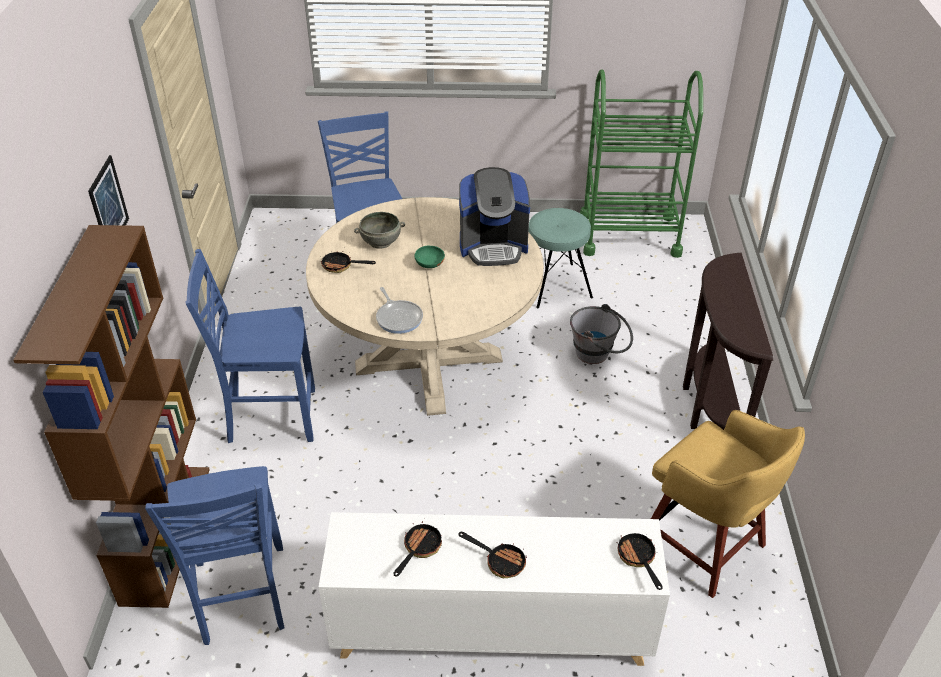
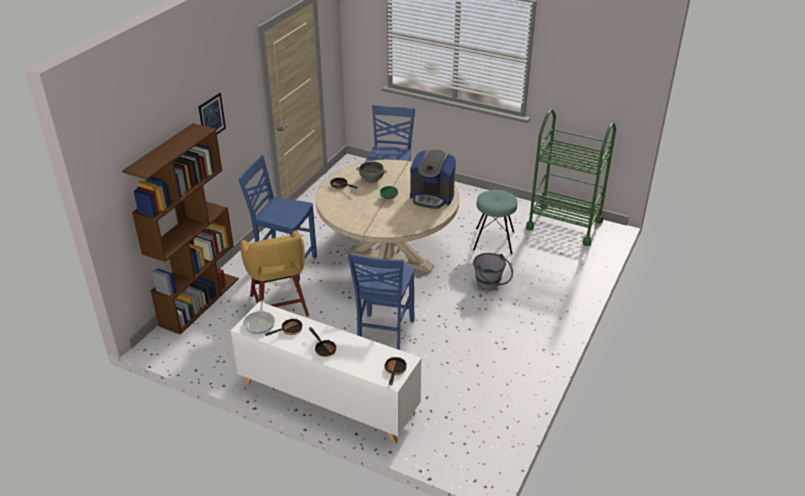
camera: 25 degrees right, 5 degrees down
(241, 596) = (216, 341): blue chair -> blue chair (384, 336)
(398, 318) = (351, 219): frying pan -> frying pan (260, 323)
(705, 547) = (476, 402): yellow stool -> yellow stool (279, 307)
(708, 408) = (536, 334): brown console table -> none

